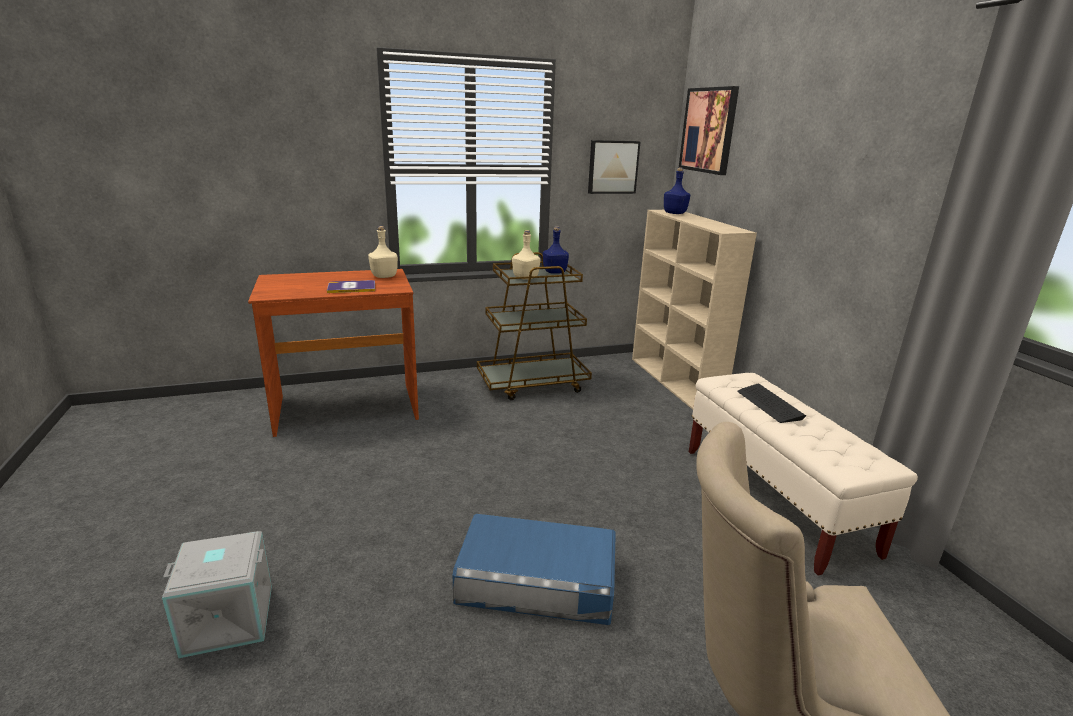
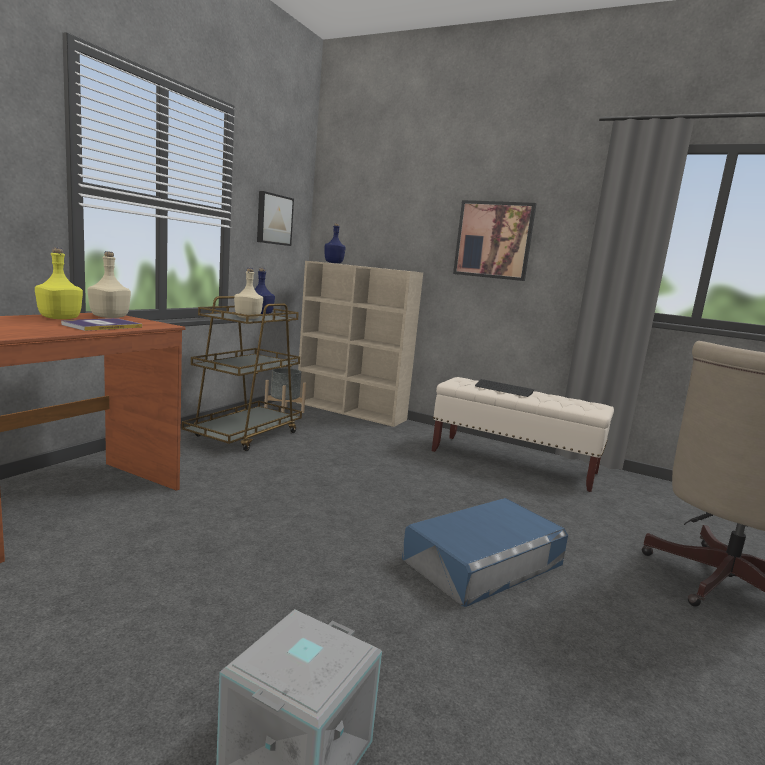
camera: 45 degrees left, 10 degrees down
(347, 277) = (60, 318): none -> yellow bottle
(605, 366) = (284, 411): none -> grey planter
(708, 130) = (353, 194): picture -> picture (493, 240)

